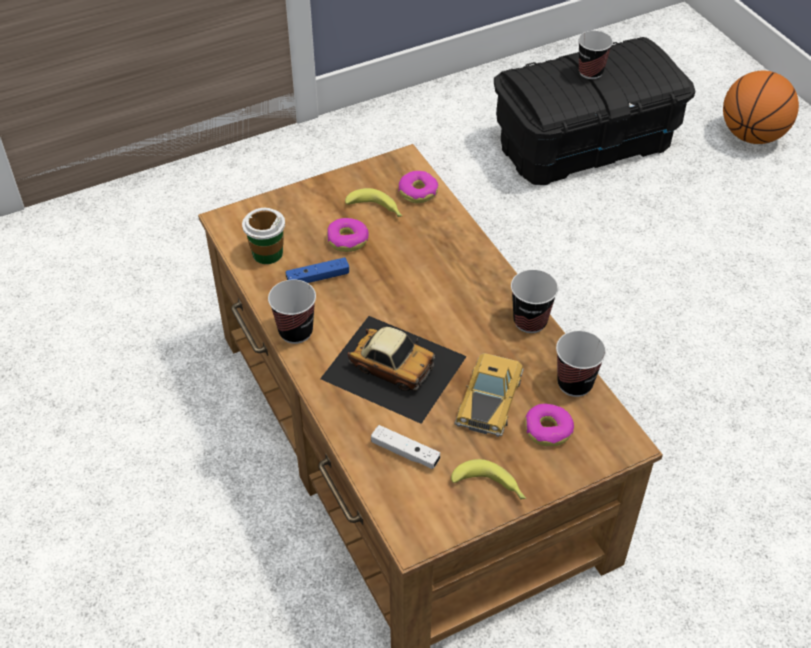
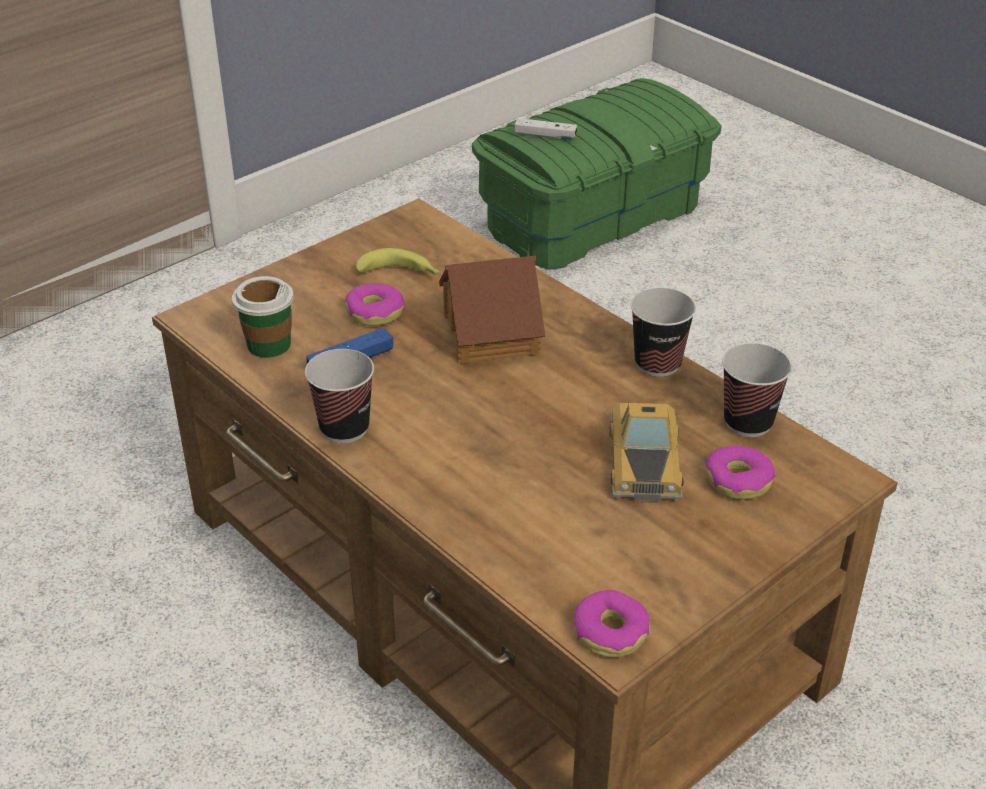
camera: 15 degrees left, 10 degrees down
(393, 366) = (498, 445): toy car -> none
(405, 452) = (558, 544): white game controller -> white game controller (545, 136)
(418, 192) = (448, 247): donut -> donut (610, 632)
(423, 272) = (492, 333): none -> toy house
(490, 487) = (693, 562): banana -> none
(585, 144) = (594, 217): black storage box -> green storage box
(590, 72) = (593, 117): cup -> none
(752, 136) = (787, 181): basketball -> none

